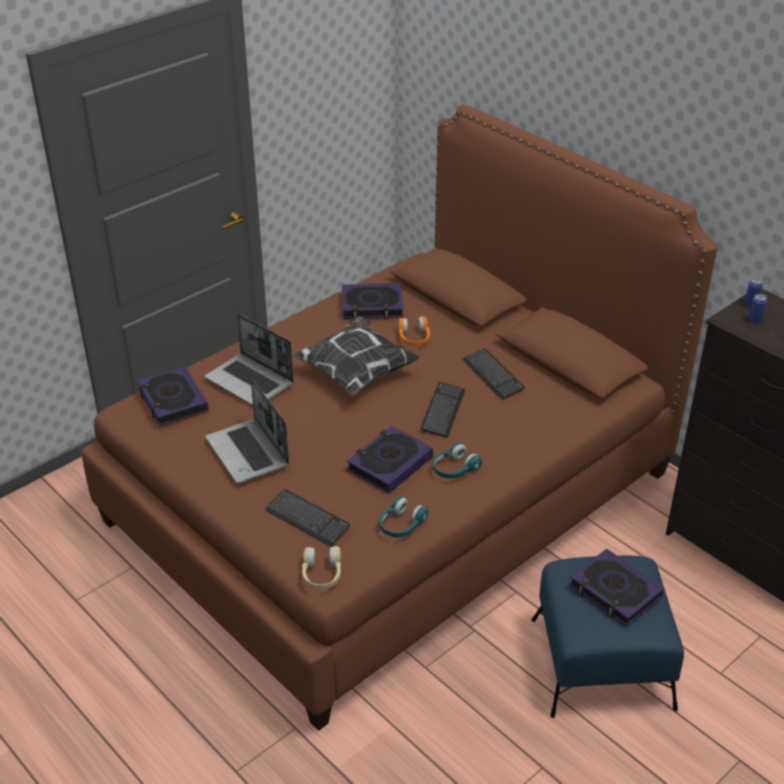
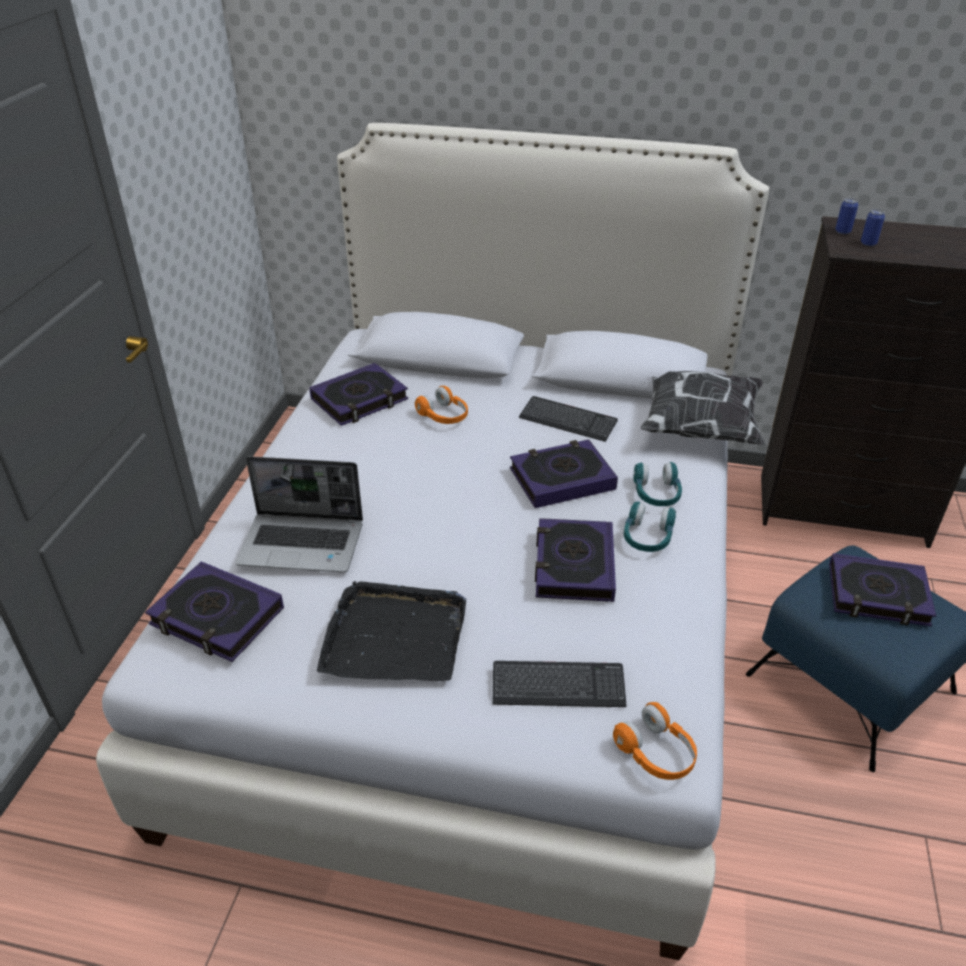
camera: 35 degrees left, 0 degrees up
(249, 453) = (394, 637): laptop -> black tray
(322, 575) = (656, 753): beige headphones -> orange headphones
(356, 372) = (421, 477): pillow -> pillow (696, 426)
(391, 495) = (481, 615): brown bed -> white bed
(401, 525) = (669, 633): turquoise headphones -> turquoise headphones (656, 494)
(443, 411) = (562, 479): keyboard -> book

